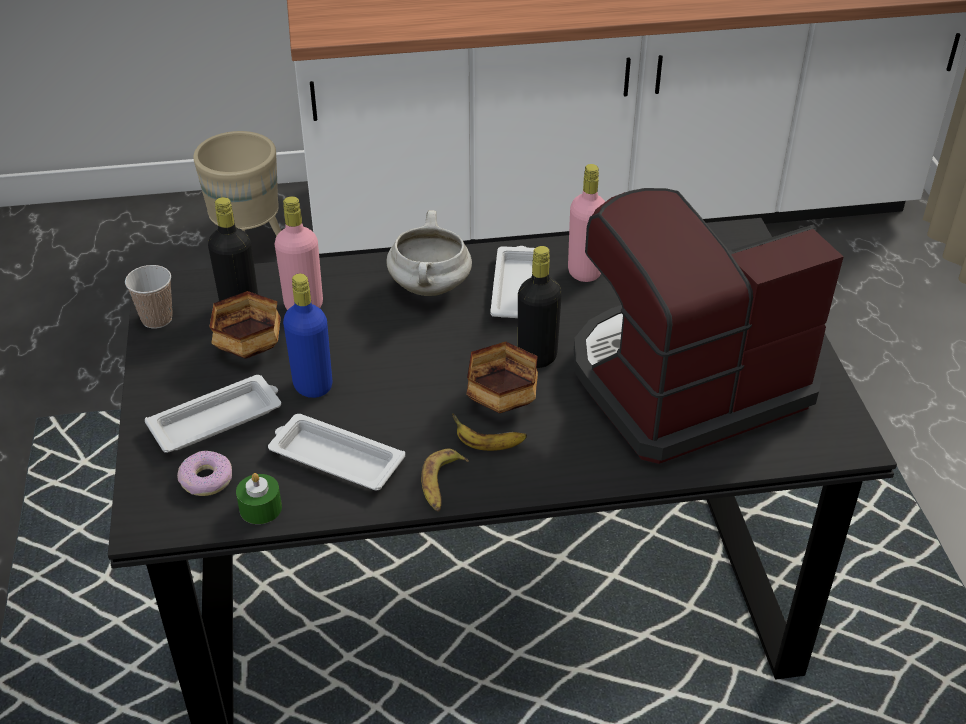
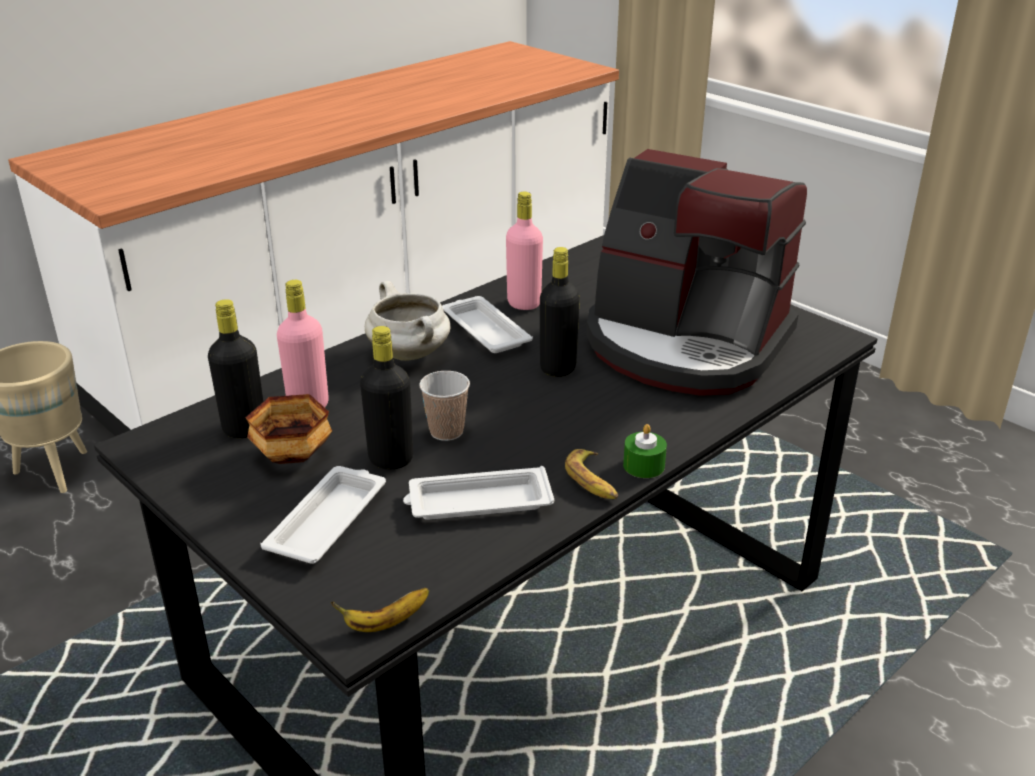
camera: 35 degrees left, 10 degrees down
(157, 319) = (165, 469): cup -> cup (446, 431)
(206, 480) = (375, 571): donut -> none
(260, 508) = (456, 568): green candle -> green candle (644, 465)
(313, 386) = (391, 459): blue bottle -> black bottle
(487, 446) = (595, 440): banana -> banana (385, 623)
(500, 400) = (565, 406): bowl -> none
(684, 383) = (685, 344): coffee machine -> coffee machine turned 90 degrees counterclockwise

